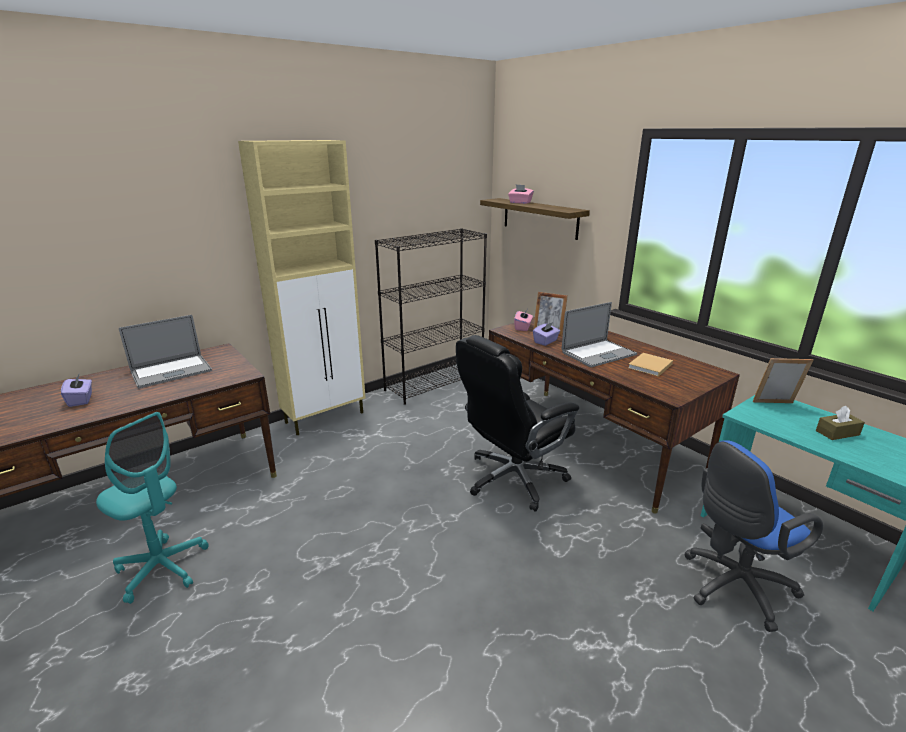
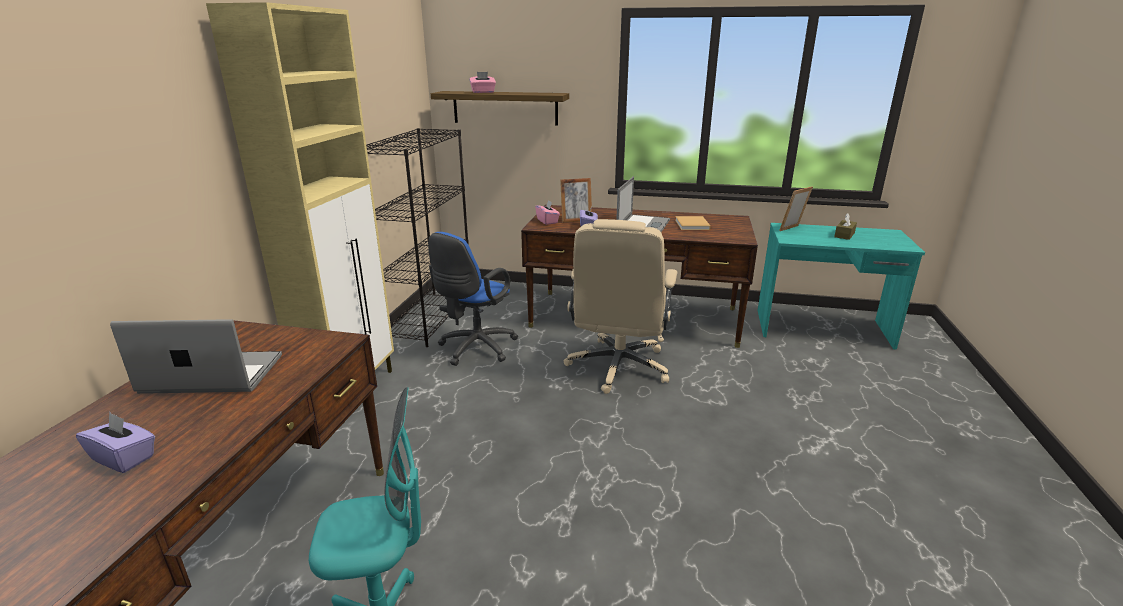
camera: 40 degrees left, 0 degrees up
(171, 371) = (213, 374): laptop -> laptop turned 105 degrees counterclockwise
(513, 479) = (618, 367): black office chair -> beige office chair
(732, 587) = (832, 370): blue office chair -> blue office chair (475, 349)

